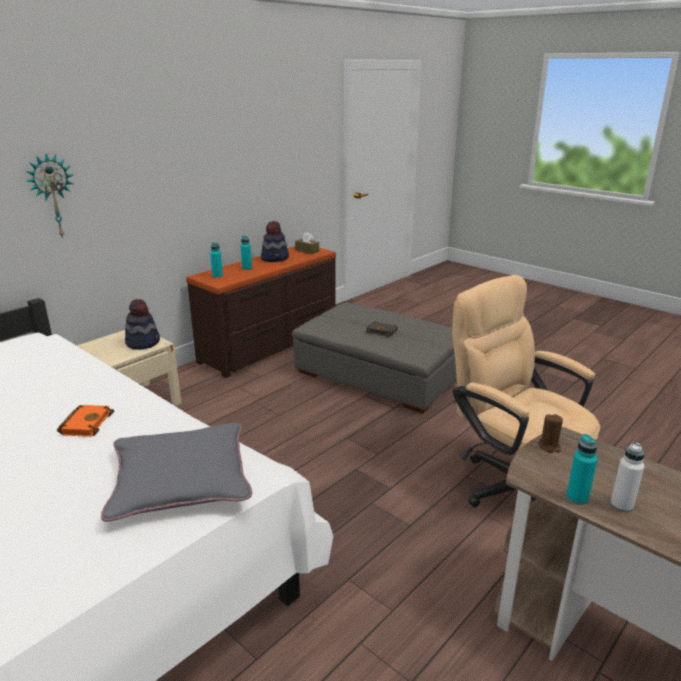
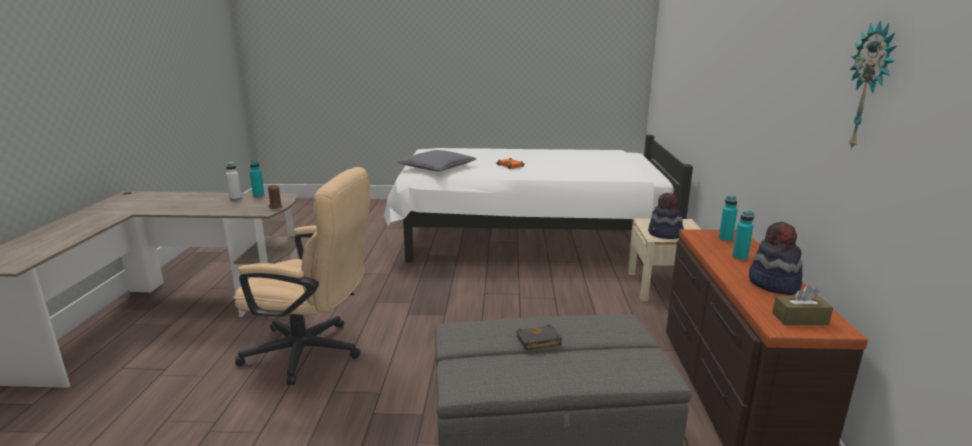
camera: 140 degrees right, 5 degrees down
(52, 196) = (718, 92): wall clock -> wall clock (870, 87)

